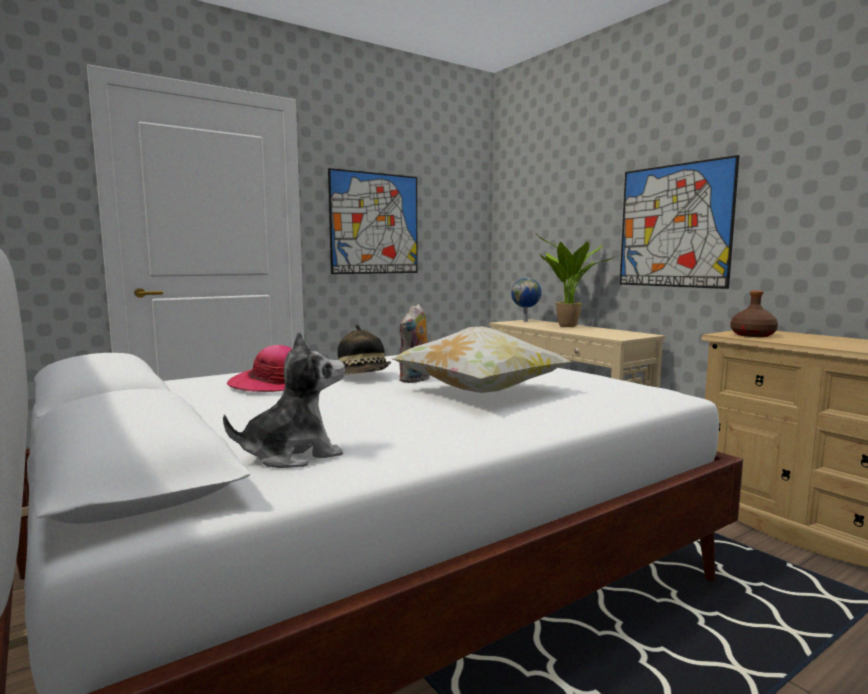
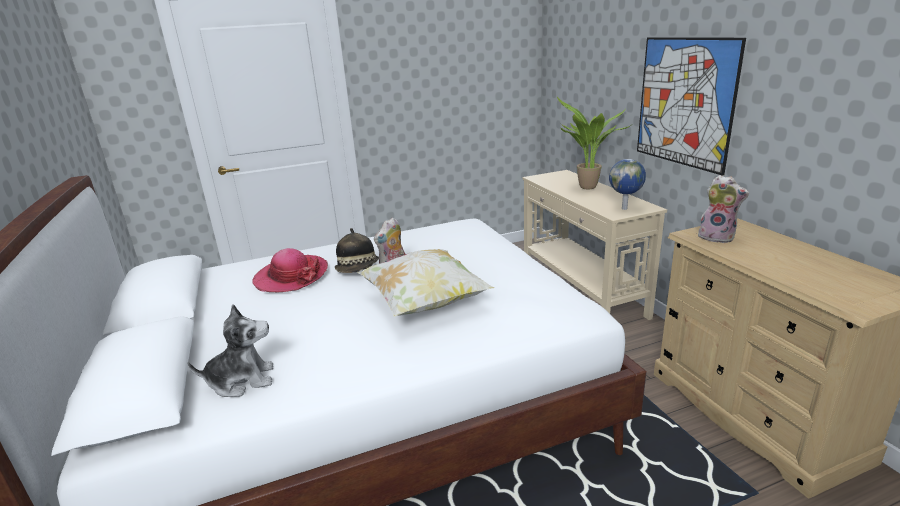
camera: 15 degrees right, 15 degrees up
(375, 223) = (418, 86): picture -> none
(526, 321) = (558, 175): globe -> globe (625, 208)
(752, 335) = (717, 237): brown bottle -> plush toy

